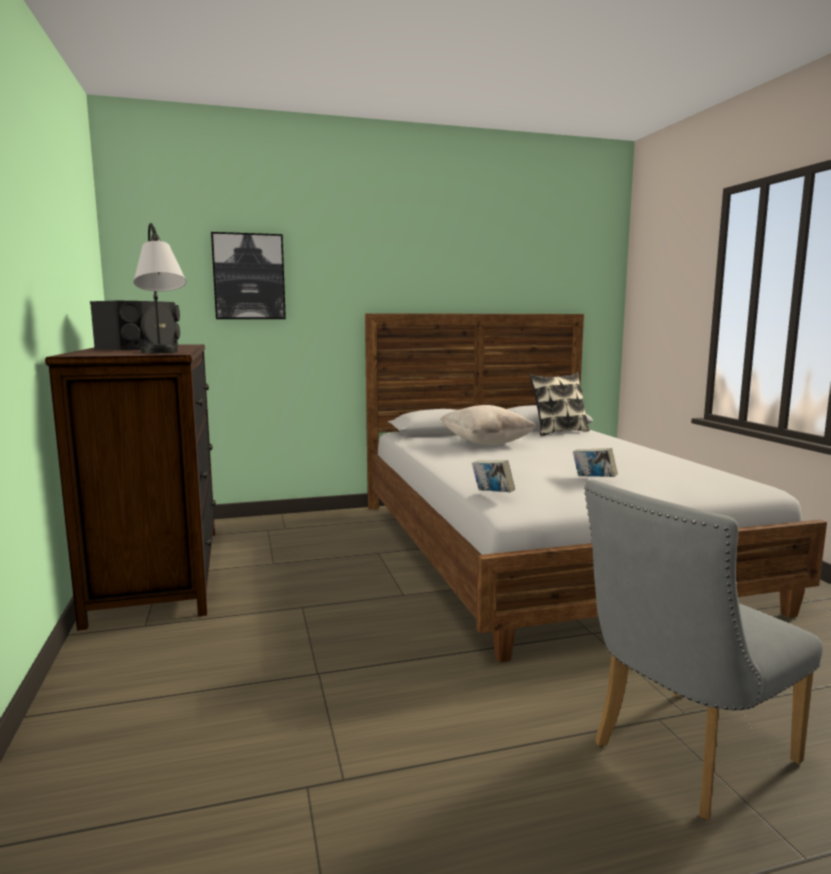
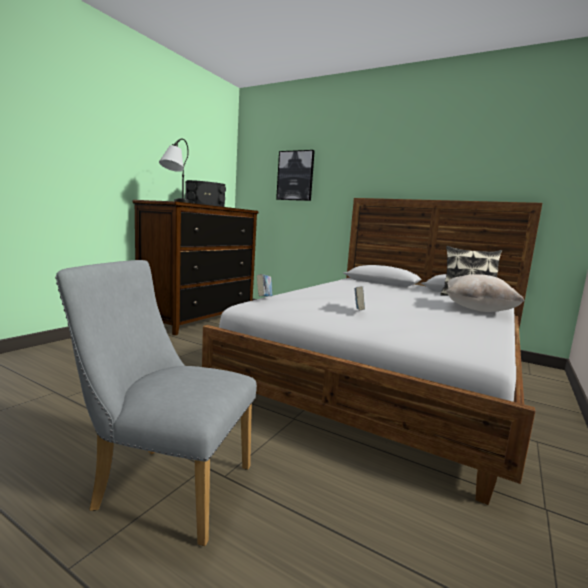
camera: 45 degrees right, 0 degrees up
(486, 444) = (381, 289): beige pillow -> beige pillow (478, 309)

